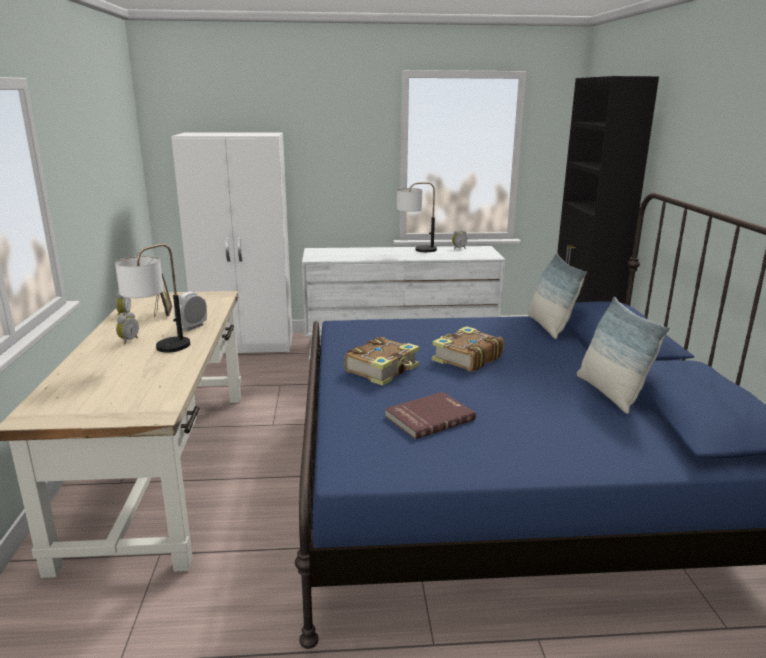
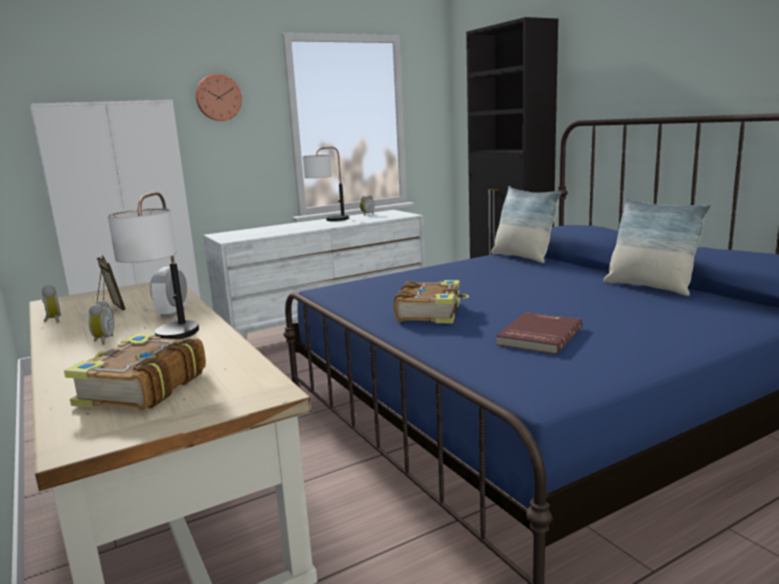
camera: 25 degrees left, 5 degrees down
(334, 128) = (218, 97): none -> wall clock
(466, 359) = (492, 290): book -> book (141, 388)

